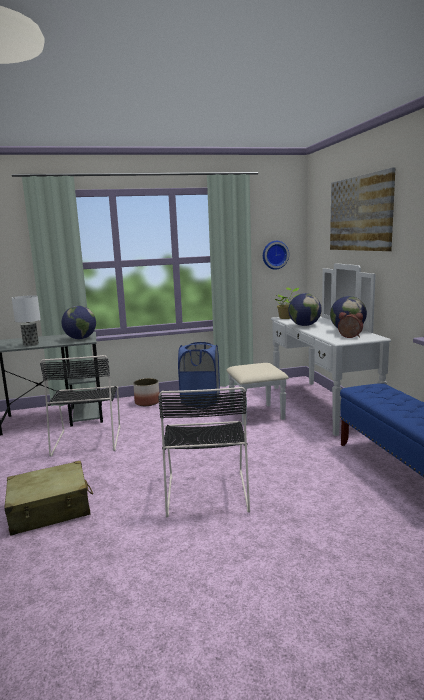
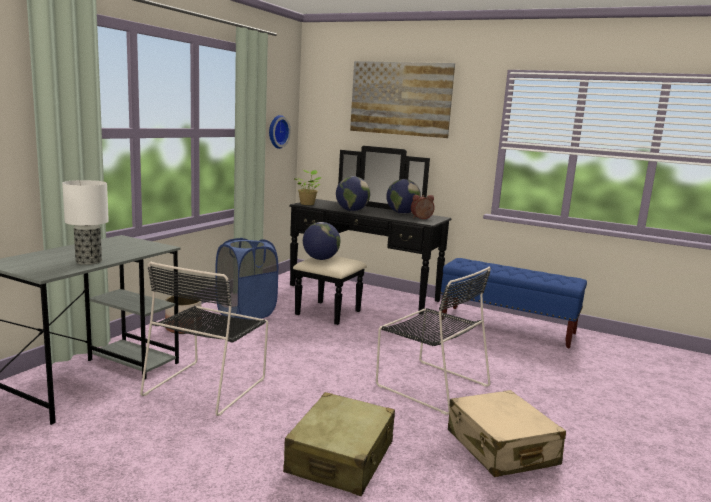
camera: 50 degrees left, 0 degrees up
(80, 338) = (140, 245): globe -> globe (320, 259)
(87, 439) = (208, 385): black chair -> black chair turned 75 degrees clockwise
(144, 560) = (501, 448): none -> beige suitcase
(307, 408) = (356, 297): white dresser -> black dresser

